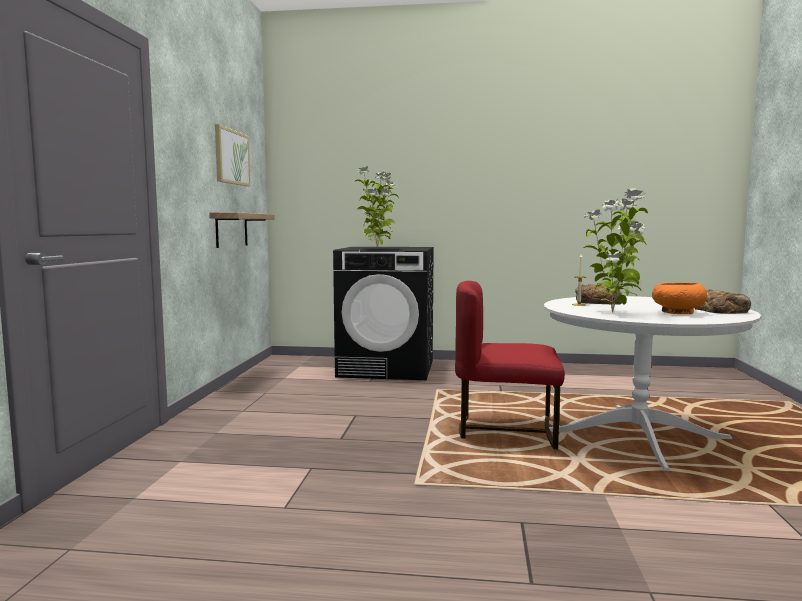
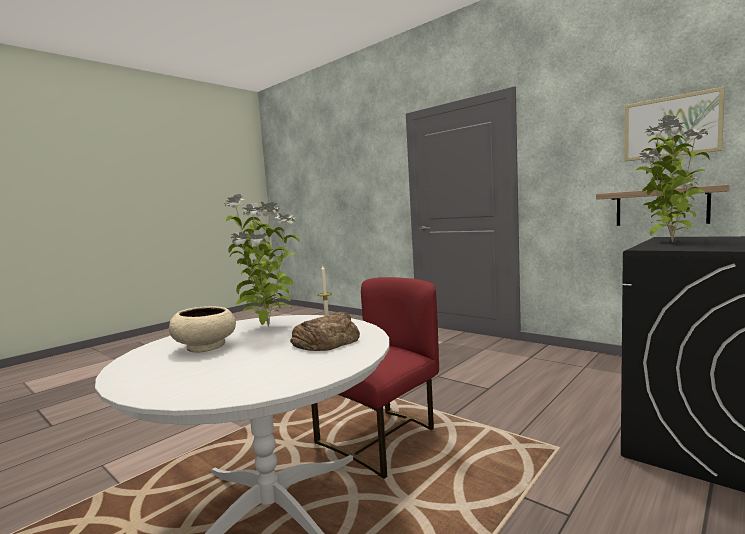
camera: 125 degrees right, 0 degrees up
(677, 312) = (206, 346): orange bowl -> beige bowl
(721, 310) = (152, 372): bread -> none

